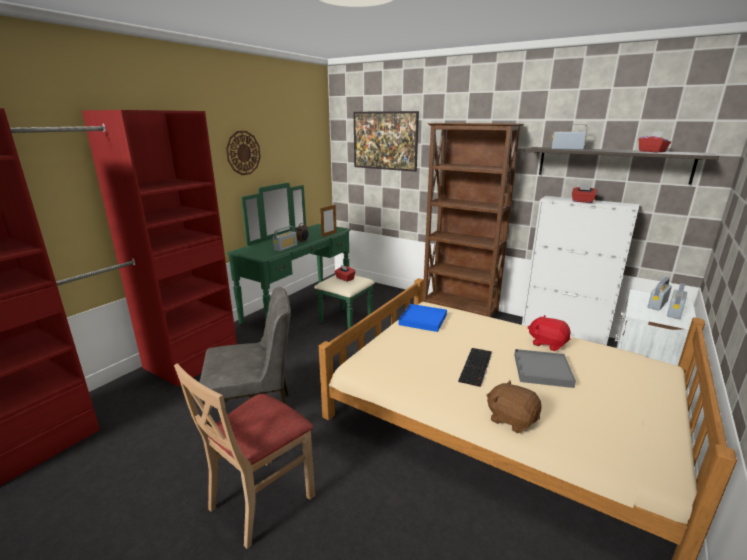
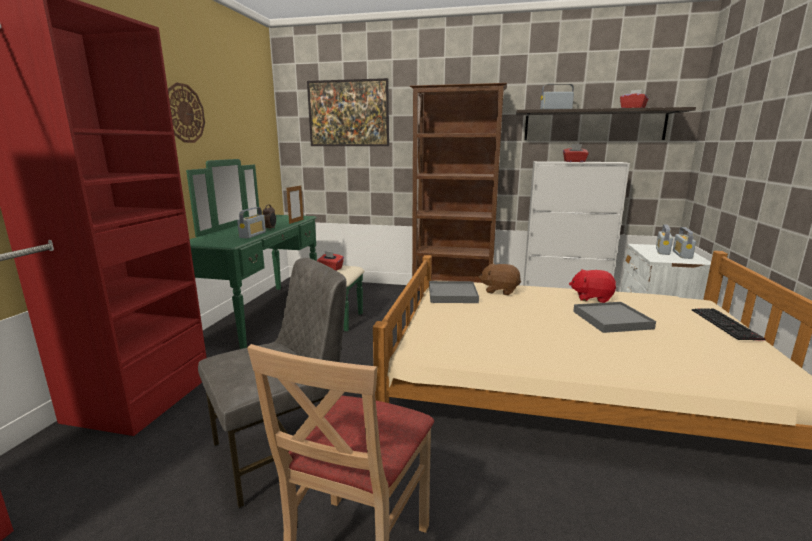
camera: 20 degrees left, 5 degrees down
(423, 320) = (452, 295): blue tray -> grey tray
(476, 367) = (549, 327): keyboard -> keyboard (727, 324)
(511, 419) = (631, 367): brown plush toy -> brown plush toy (500, 290)

